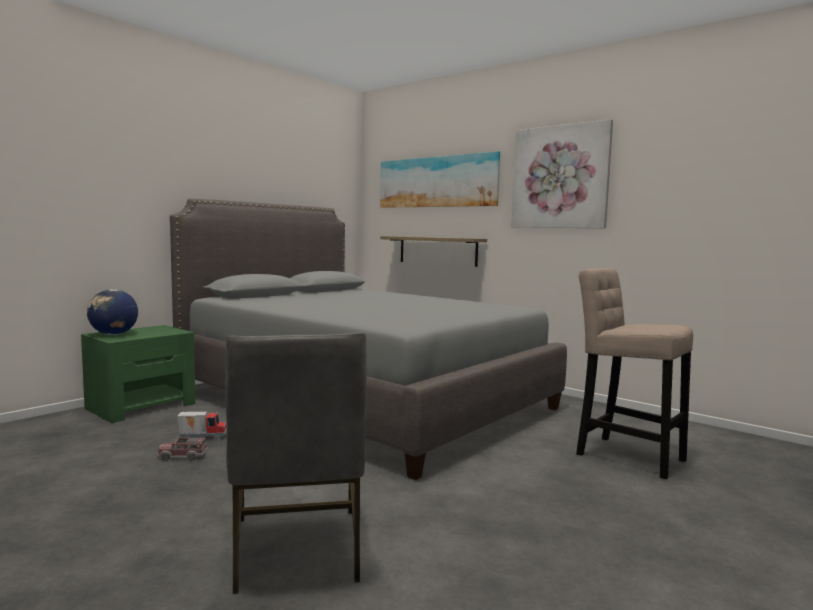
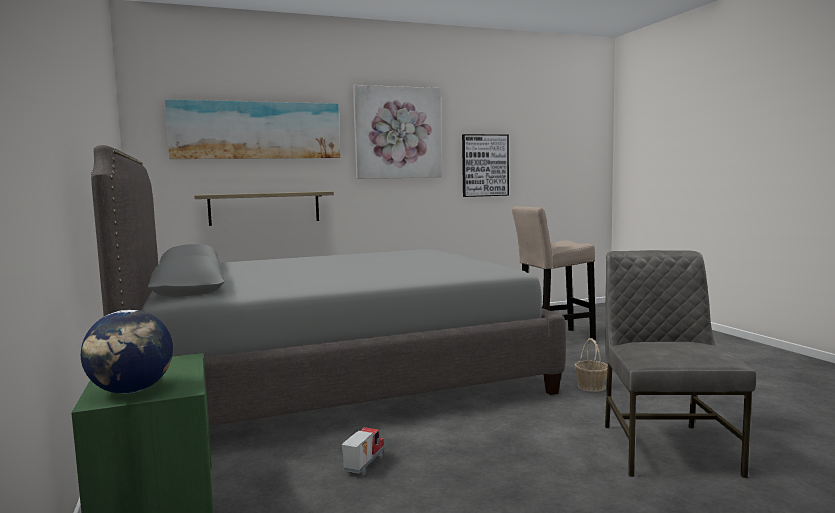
camera: 60 degrees left, 0 degrees up
(183, 456) = (418, 480): toy truck -> none
(296, 549) = (666, 448): grey chair -> grey chair turned 105 degrees counterclockwise
(459, 494) = (591, 387): none -> basket
(671, 214) = (484, 165): none -> picture

